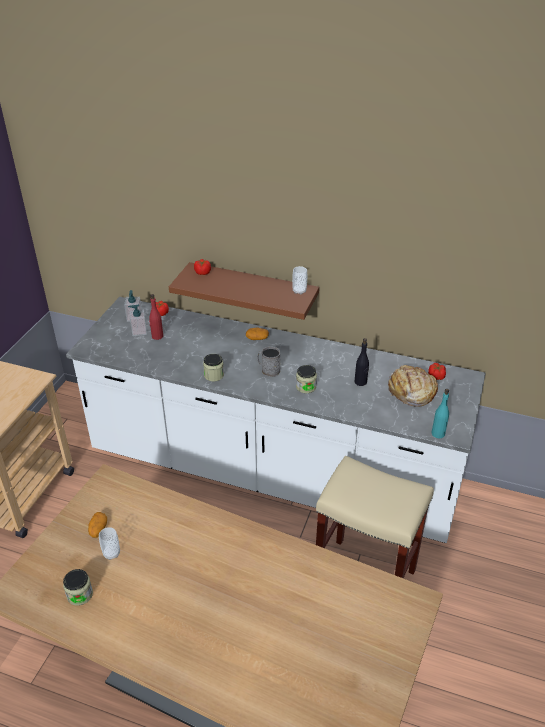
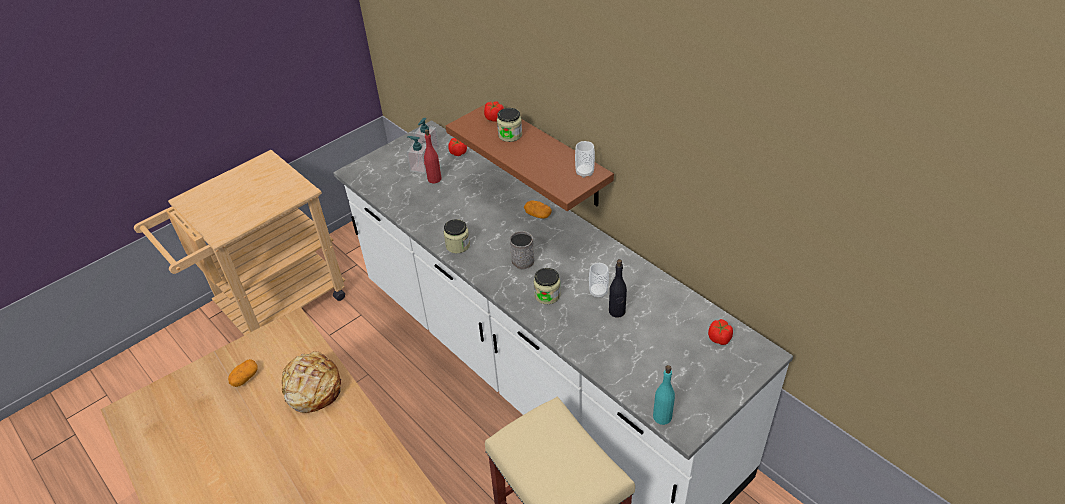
camera: 30 degrees right, 5 degrees up
(80, 594) = (181, 441): jar -> jar (510, 135)
(111, 553) = (238, 410): cup -> cup (598, 292)
(411, 392) = (670, 347): bread -> bread (312, 388)

